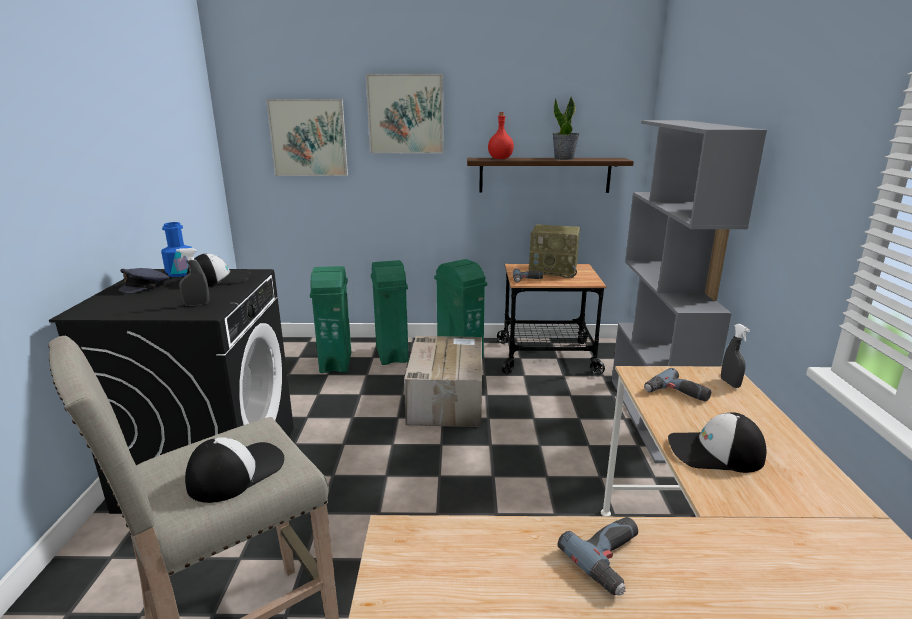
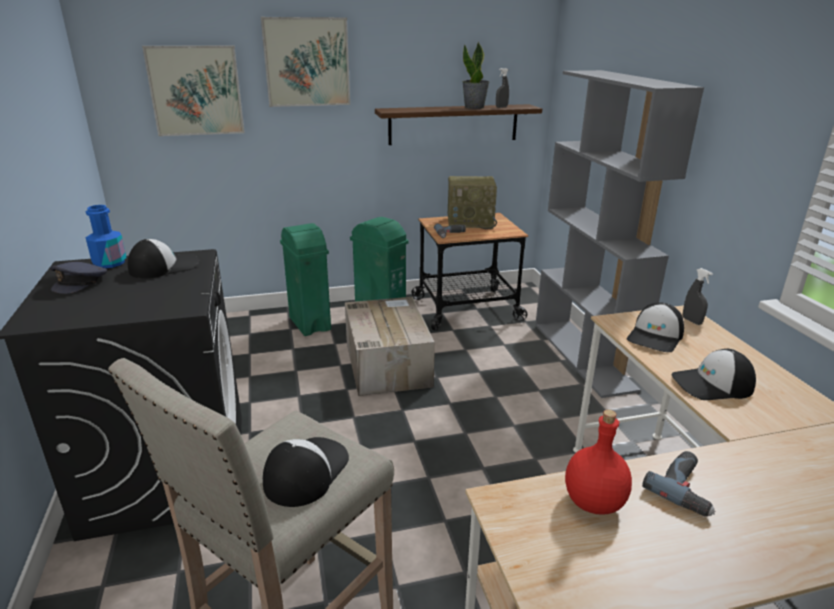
camera: 15 degrees left, 5 degrees up
(197, 304) = (165, 299): grey spray bottle -> grey spray bottle (501, 107)
(336, 362) = (253, 339): green trash can -> none
(500, 159) = (411, 109): red bottle -> red bottle (592, 501)
(676, 394) = (655, 337): power drill -> cap

